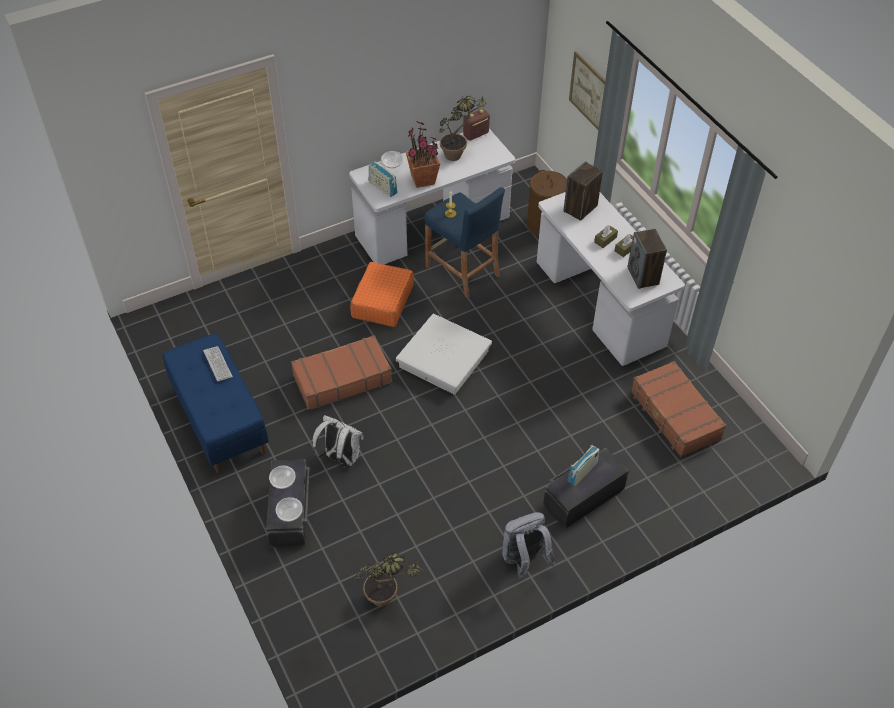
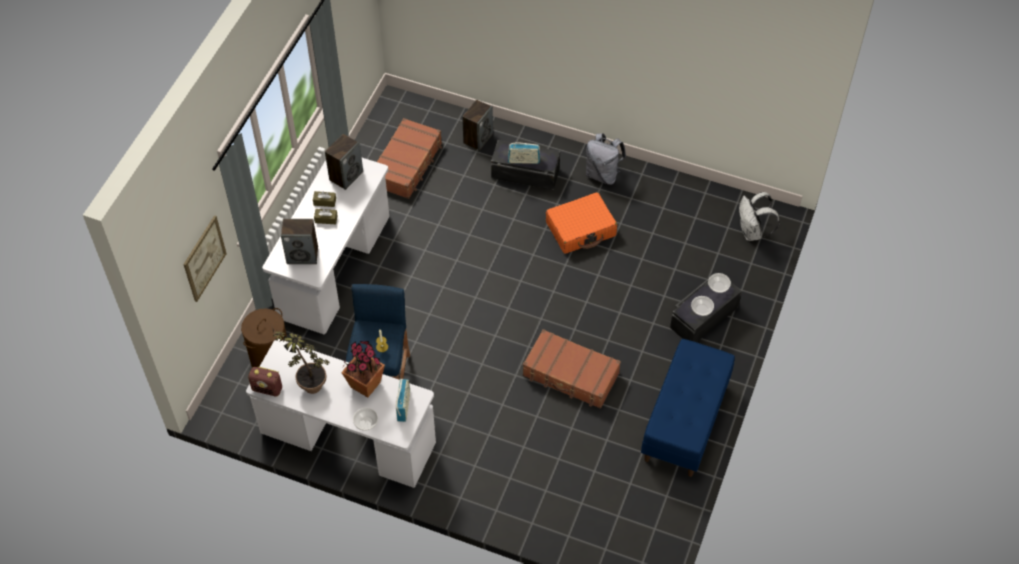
camera: 130 degrees left, 5 degrees up
(218, 364) = (670, 405): keyboard -> none
(340, 458) = (635, 322): white backpack -> white backpack (752, 232)
(382, 301) = (469, 409): orange suitcase -> orange suitcase (581, 229)
(388, 599) = (701, 221): potted plant -> none
(444, 359) = (487, 325): white storage box -> none
(663, 490) = (478, 138): none -> speaker

